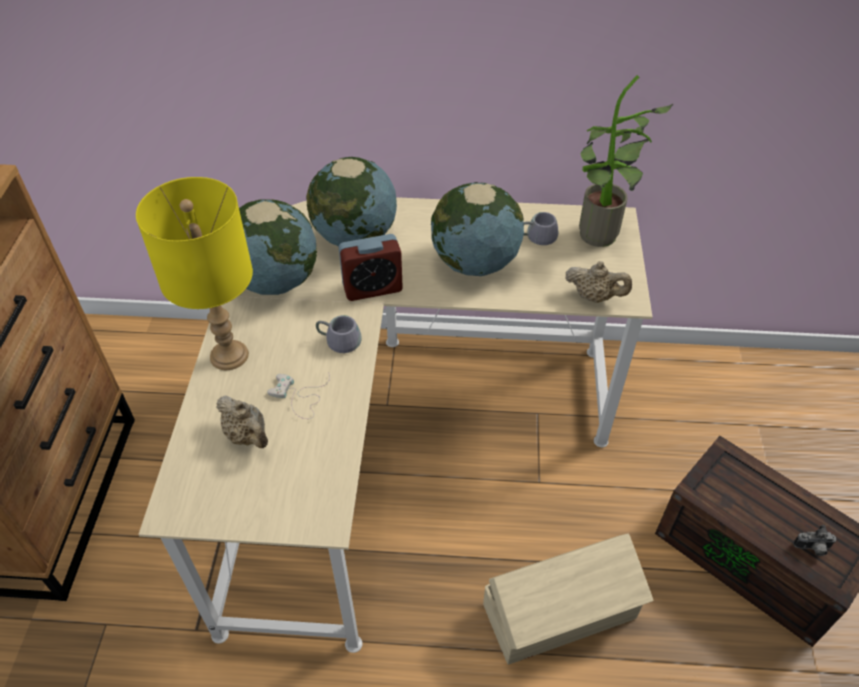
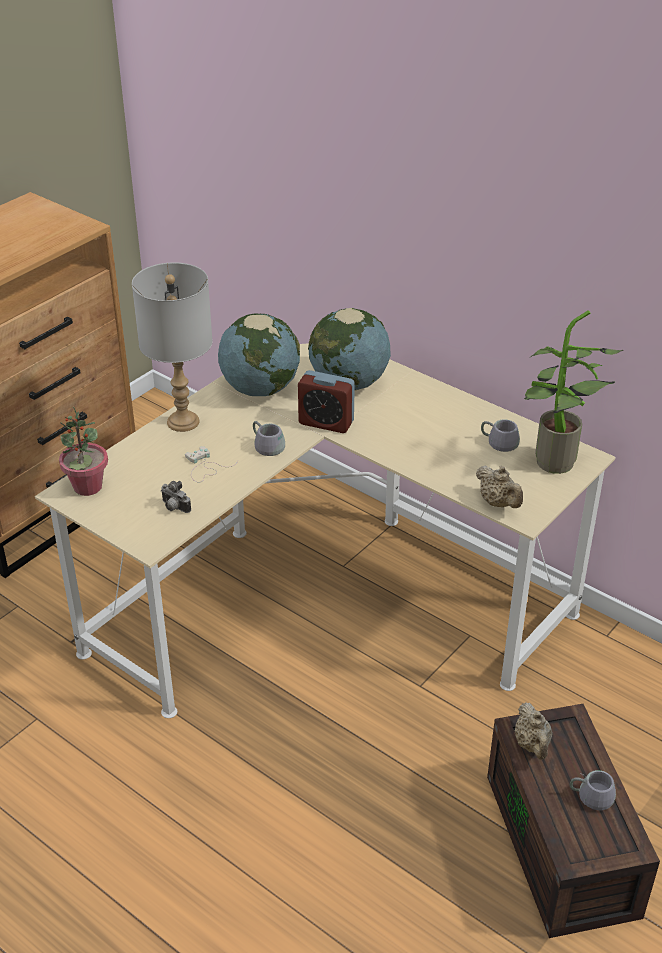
camera: 35 degrees right, 10 degrees down
(192, 488) = (87, 487): none -> potted plant
(230, 355) = (183, 422): yellow table lamp -> grey table lamp
(247, 436) = (149, 474): beige teapot -> beige teapot (532, 745)
(474, 263) = (424, 439): globe -> none
(561, 613) = (347, 784): beige storage box -> none
(795, 513) = (591, 792): none -> grey mug
(812, 548) = (577, 824): camera -> camera (174, 508)

